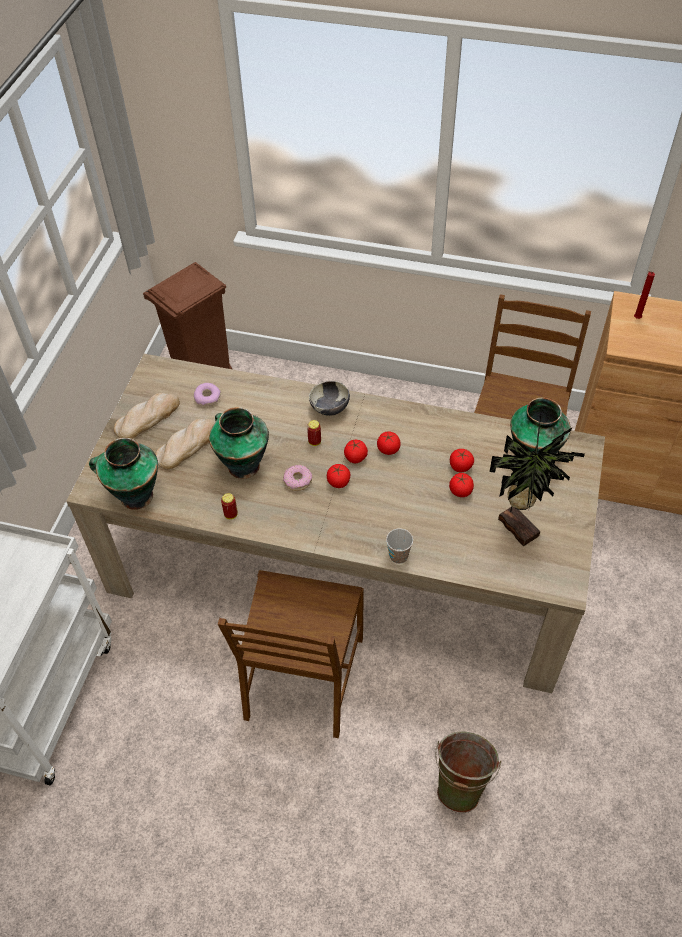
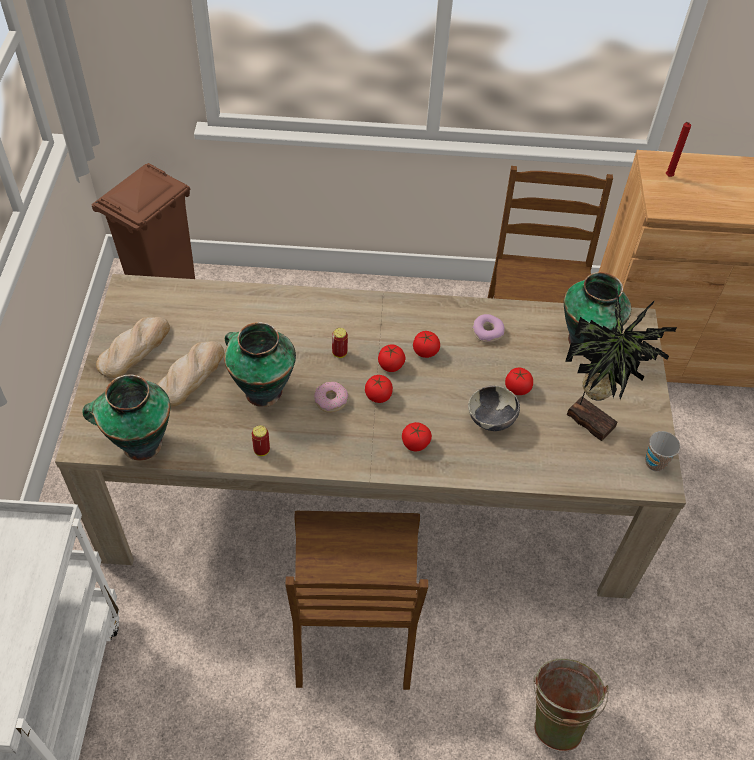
camera: 15 degrees left, 0 degrees up
(208, 397) = (202, 317): donut -> donut (487, 332)
(330, 409) = (347, 313): bowl -> bowl (491, 420)
(398, 556) = (467, 472): cup -> cup (655, 463)
(460, 466) = (510, 361): tomato -> tomato (415, 443)

